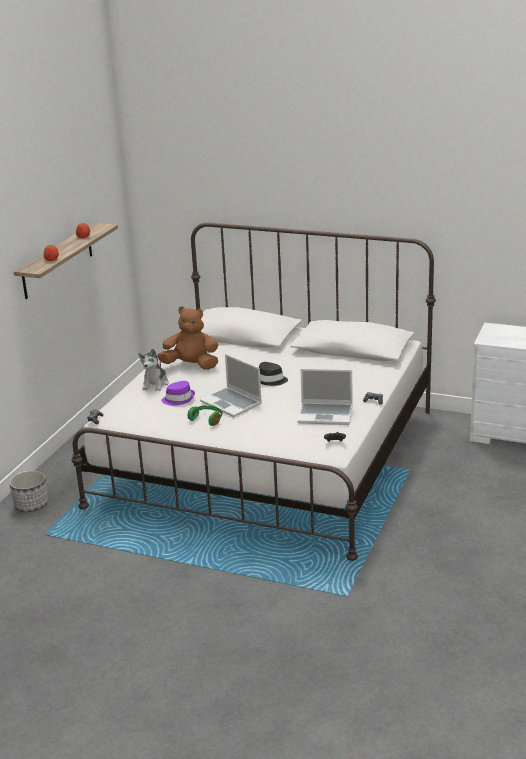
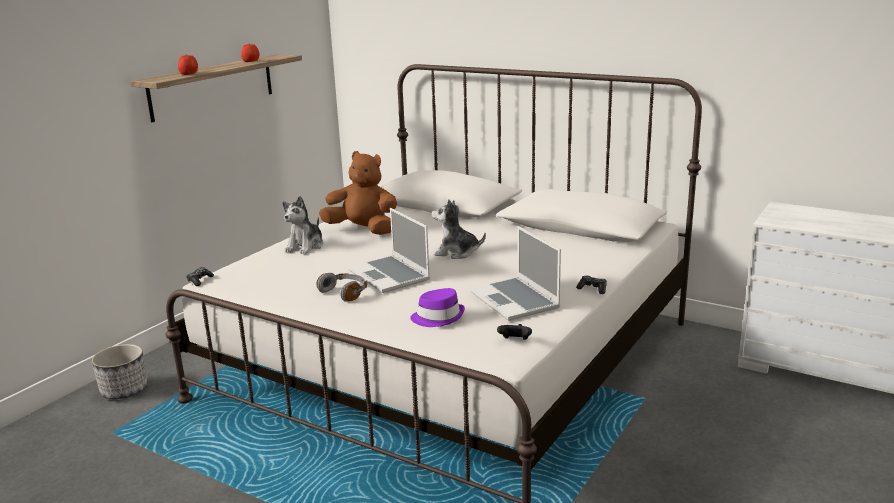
camera: 10 degrees right, 5 degrees down
(178, 399) = (323, 265): purple hat -> purple hat (438, 317)
(207, 419) = (345, 293): green headphones -> grey headphones
(271, 380) = (456, 253): black hat -> plush toy
(326, 414) = (516, 301): laptop -> laptop turned 45 degrees clockwise

